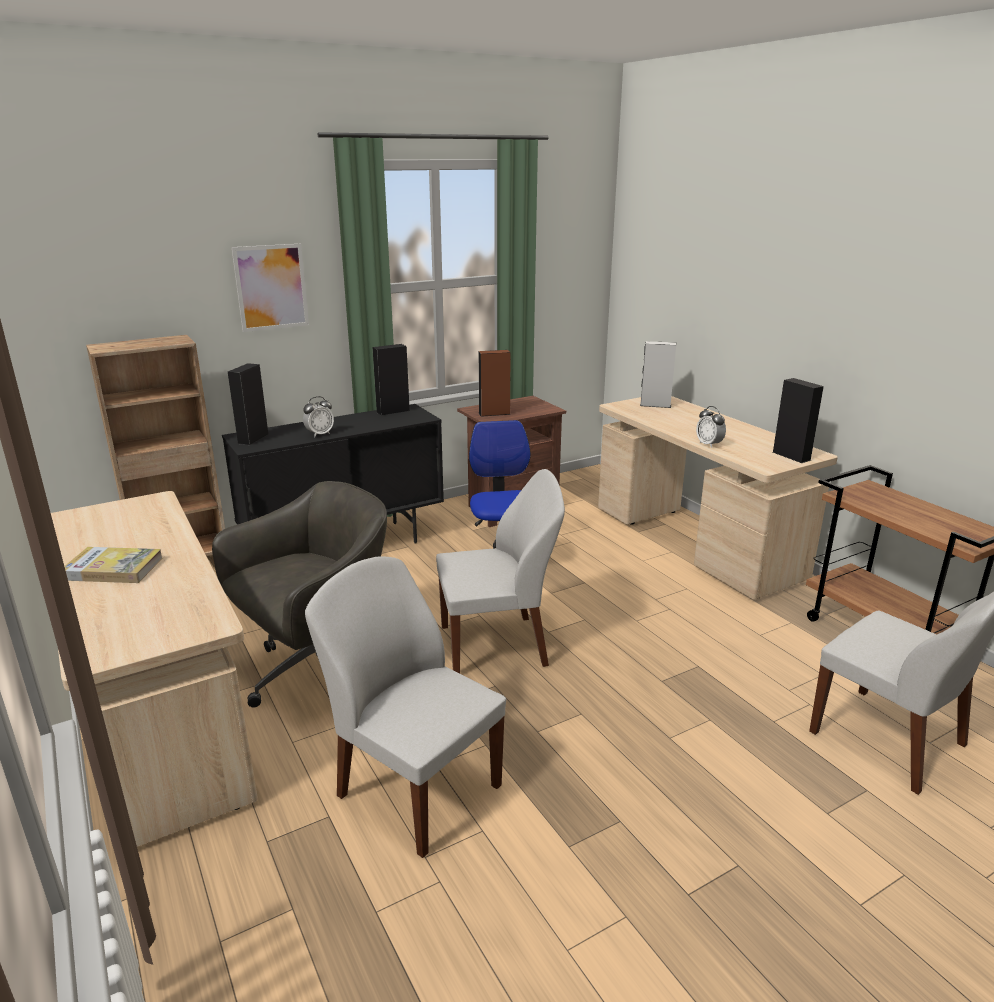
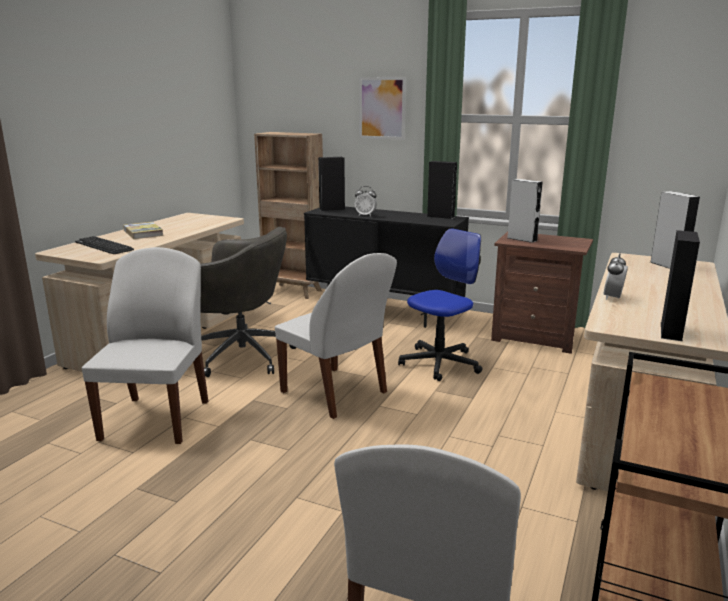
camera: 55 degrees right, 5 degrees down
(140, 612) = (103, 246): none -> keyboard
(494, 413) = (522, 239): brown speaker -> grey speaker

